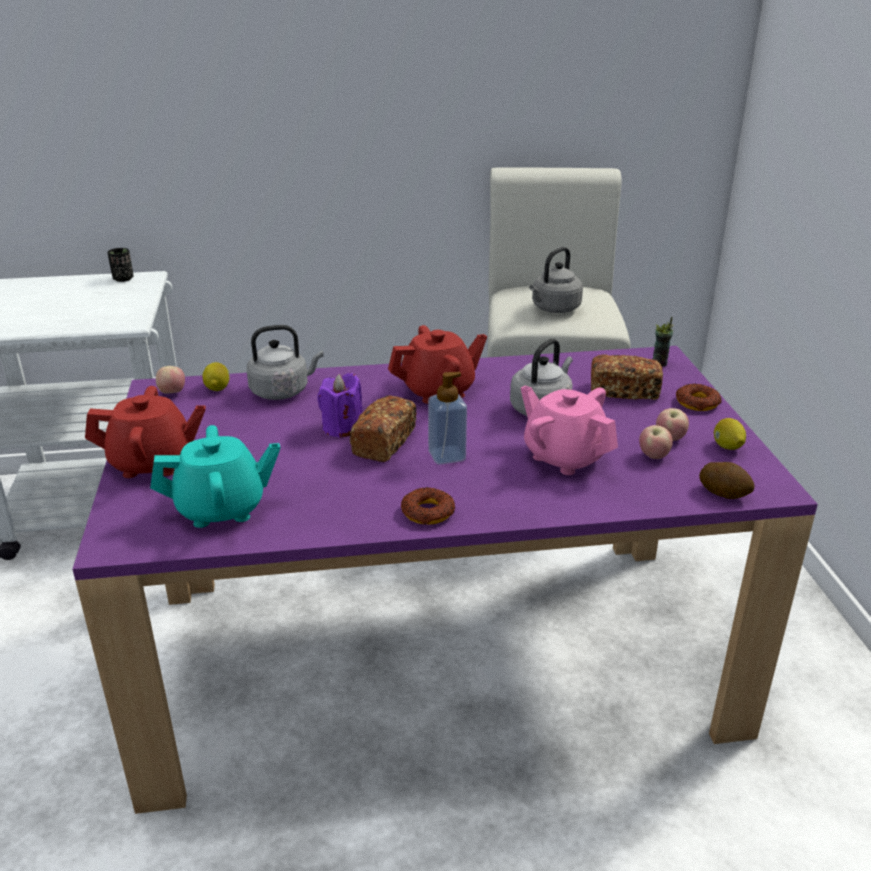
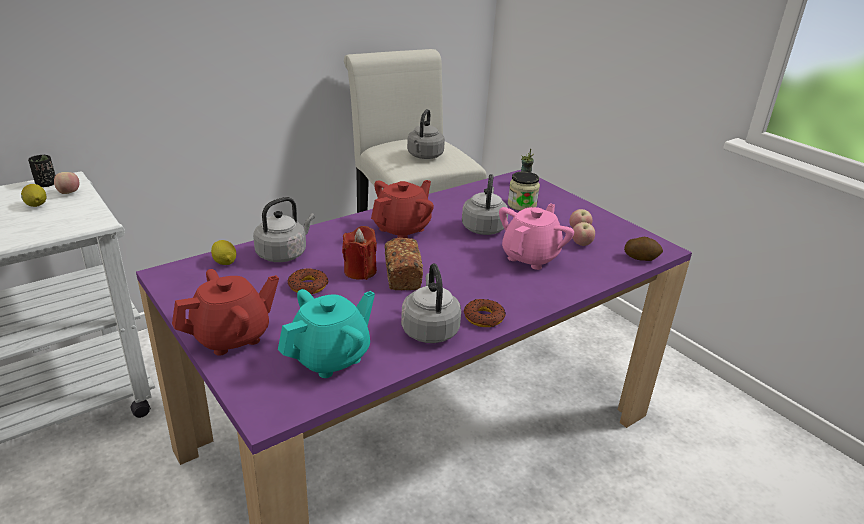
camera: 30 degrees left, 0 degrees up
(172, 393) = (188, 275): apple -> apple (69, 193)
(342, 427) = (360, 271): purple candle -> red candle
(352, 508) = (429, 329): none -> grey kettle
(447, 455) = (455, 274): soap dispenser -> none
(564, 457) = (530, 257): pink teapot -> pink teapot turned 105 degrees clockwise
(624, 391) = (522, 205): bread -> jar
(697, 403) = (571, 204): donut -> donut (308, 286)
(727, 447) = (615, 229): lemon -> lemon (36, 205)

